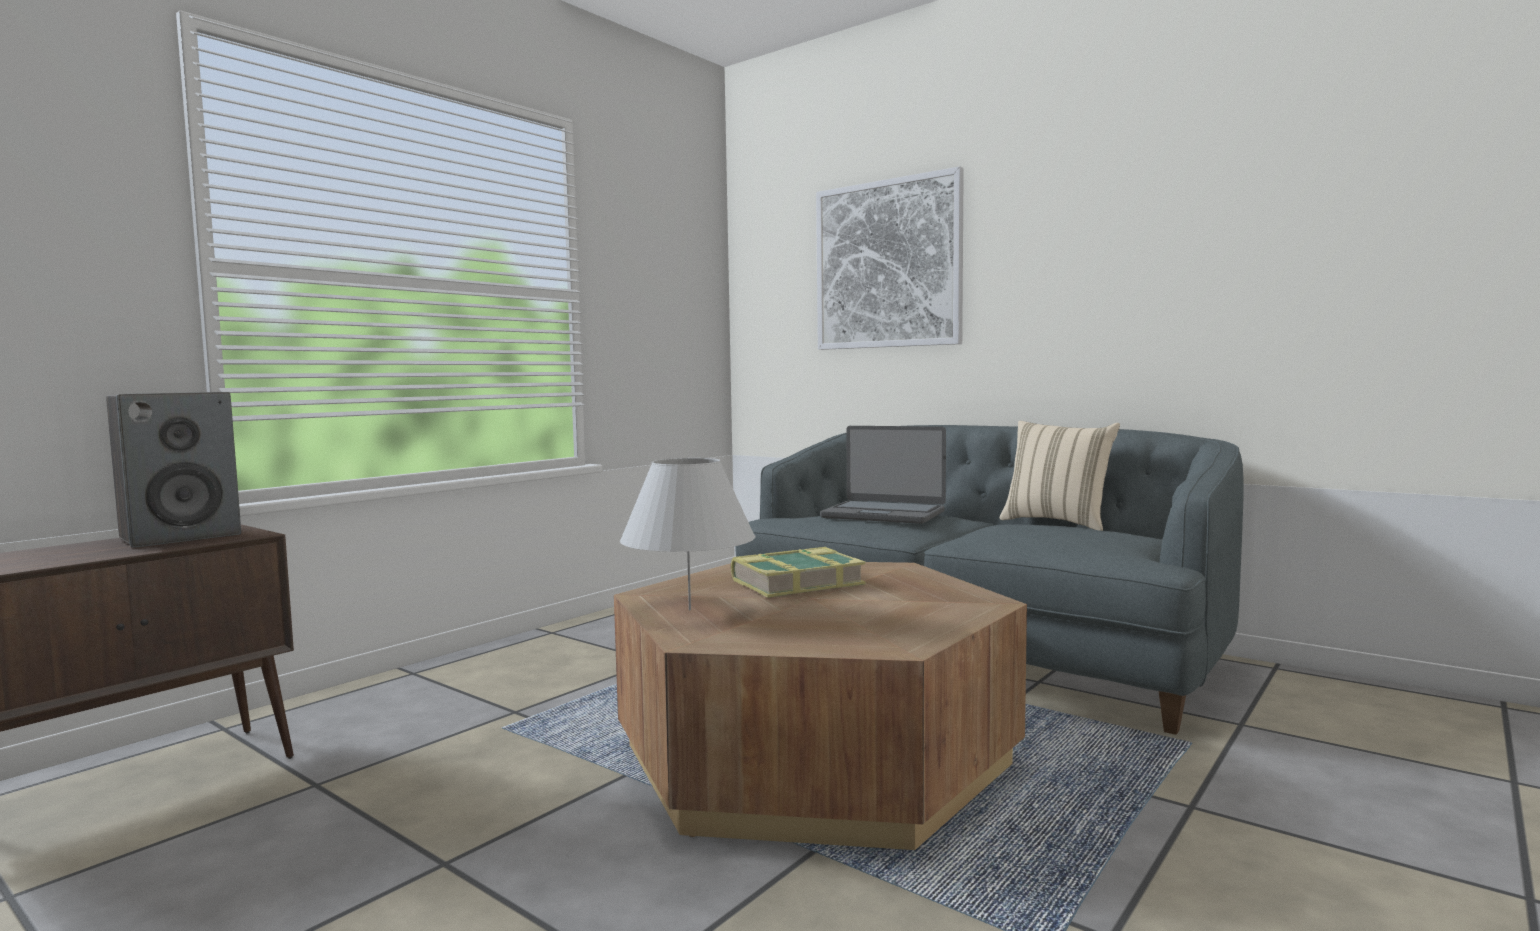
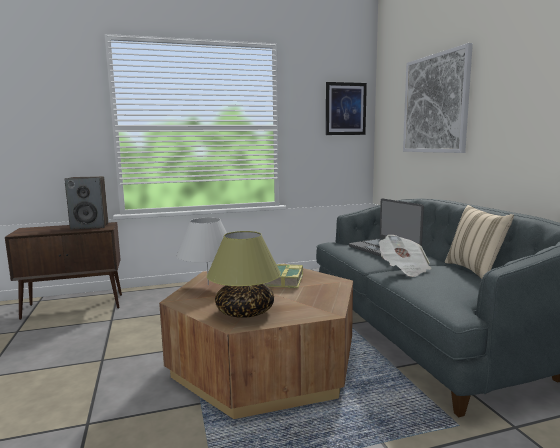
camera: 35 degrees right, 5 degrees up
(687, 269) = (345, 109): none -> picture
(868, 629) = (245, 312): none -> table lamp
(980, 530) = (404, 269): none -> newspaper

